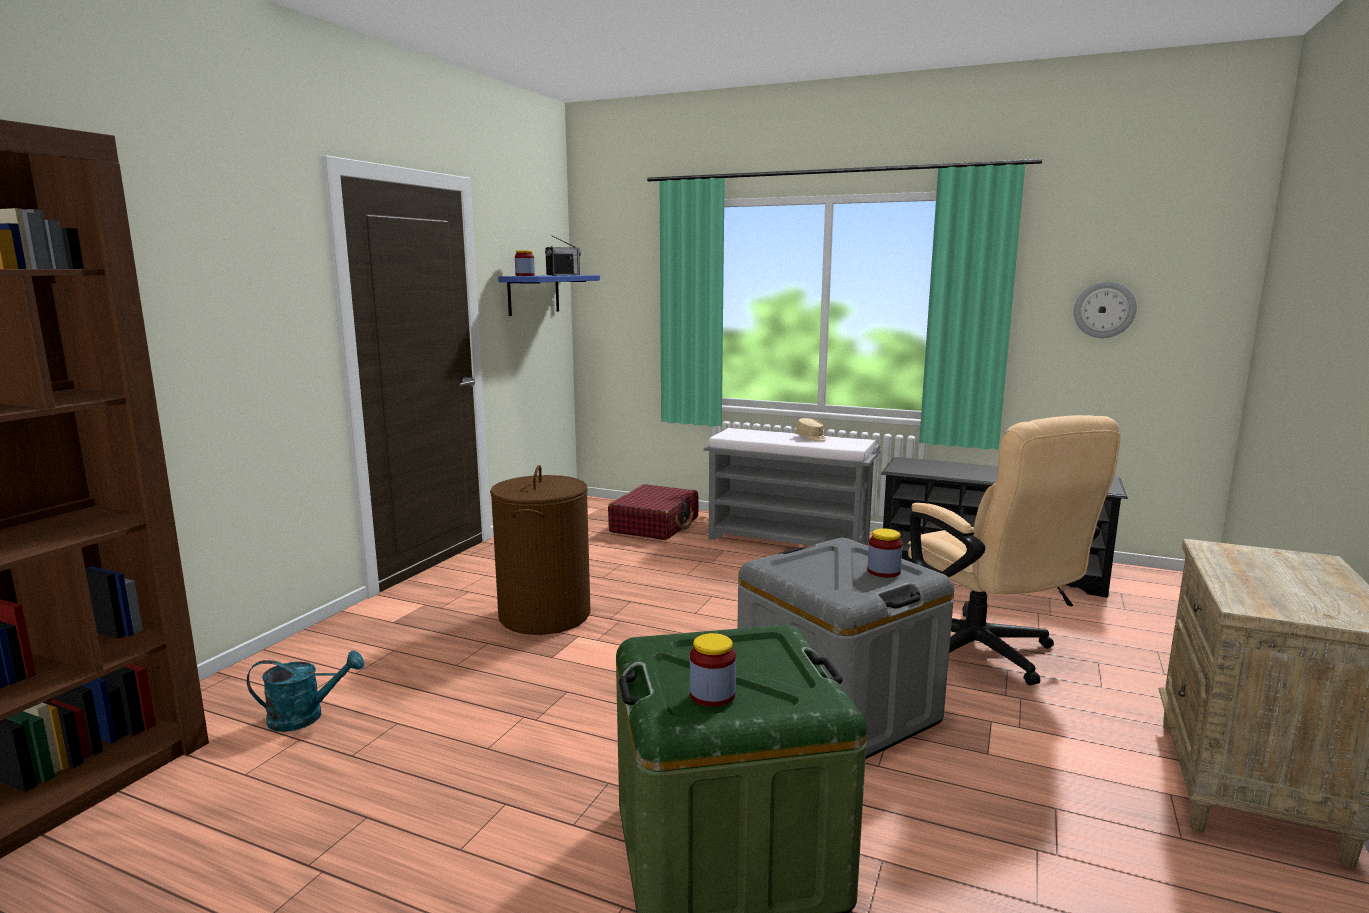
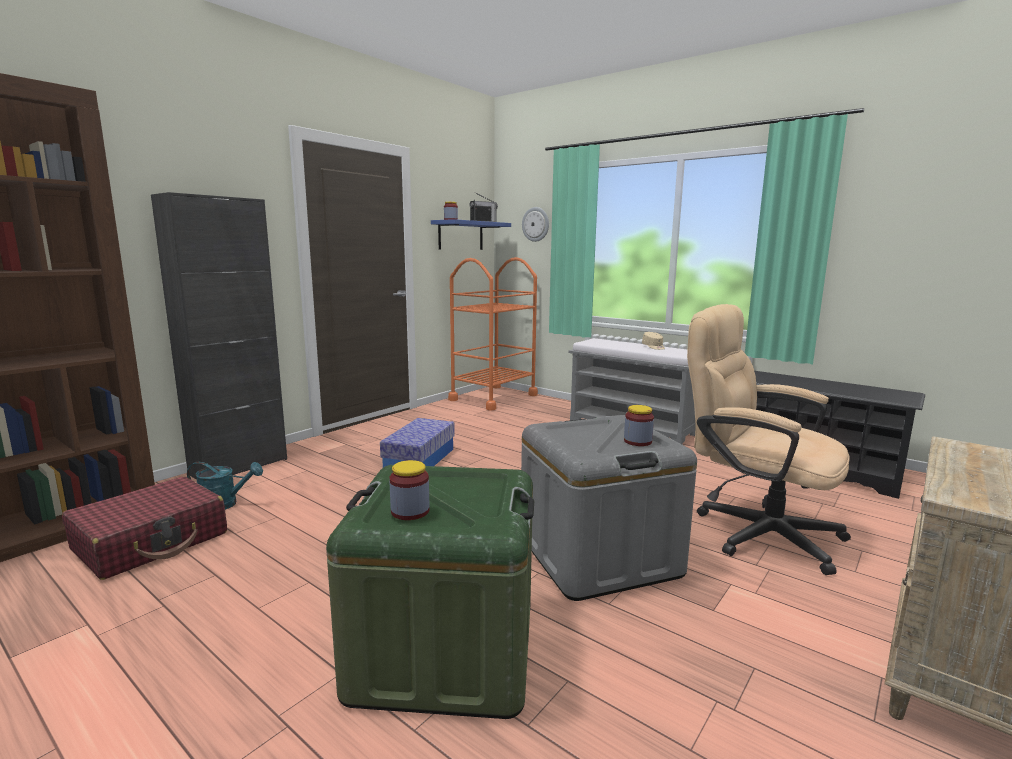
camera: 15 degrees right, 0 degrees up
(285, 657) = (239, 466): none -> black cabinet
(544, 615) = (419, 459): brown laundry basket -> storage box
(589, 514) = (493, 397): none -> orange cart
(655, 525) = (536, 408): red suitcase -> red suitcase (151, 541)
(985, 655) = (754, 530): beige office chair -> beige office chair turned 135 degrees clockwise
(1104, 310) = (920, 242): wall clock -> wall clock (536, 224)

